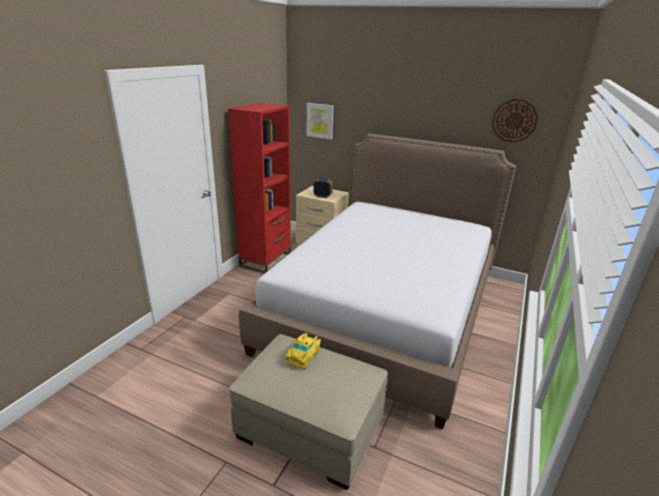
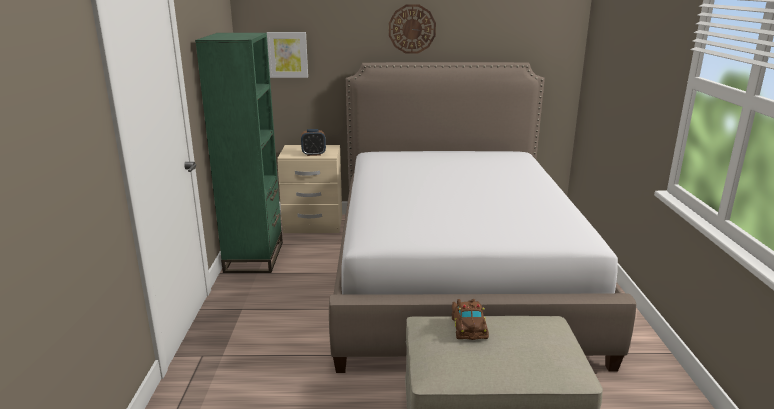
camera: 25 degrees left, 5 degrees down
(266, 260) = (254, 257): red bookcase -> green bookcase
(304, 355) = (469, 326): yellow toy car -> brown toy car
(514, 121) = (532, 28): wall clock -> wall clock (412, 29)

